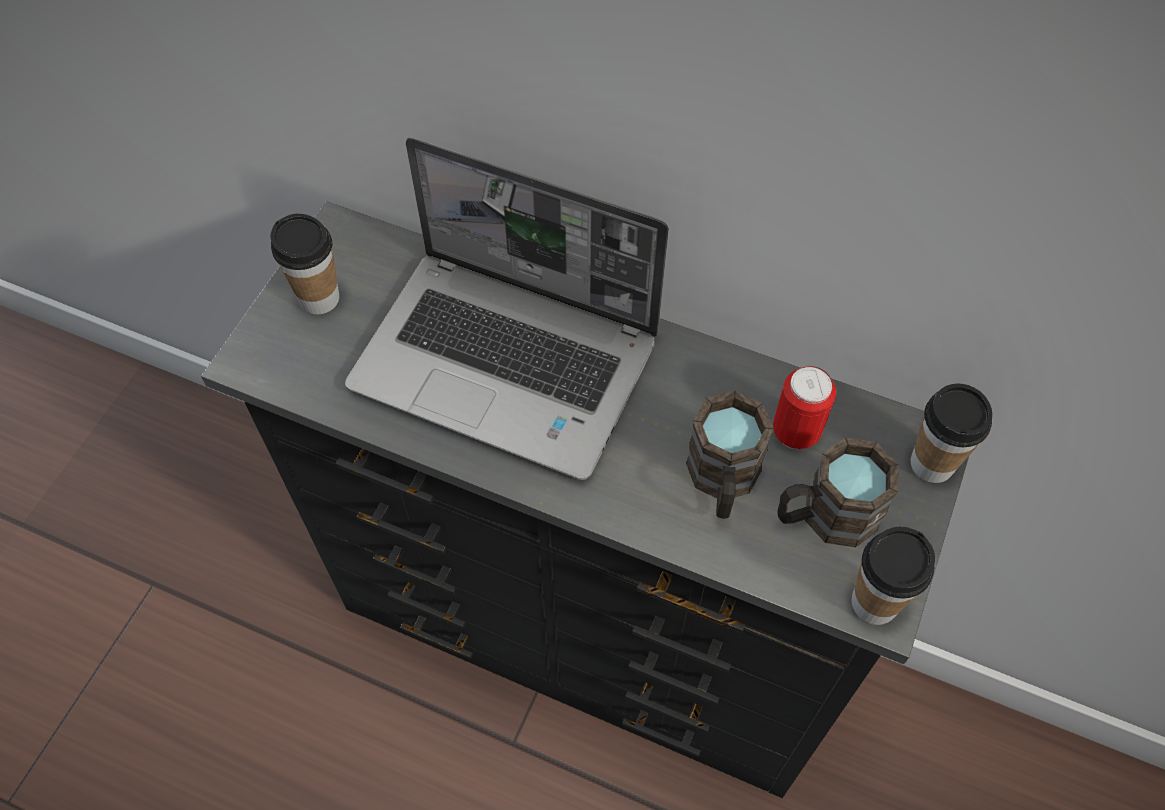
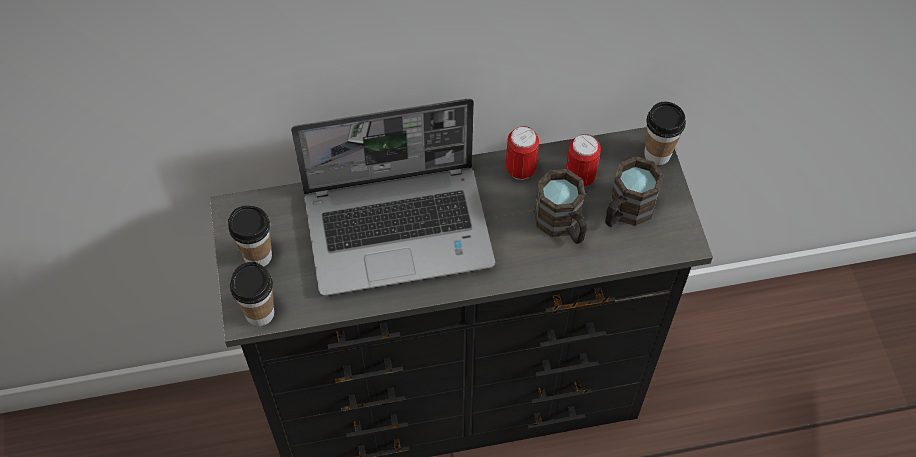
camera: 35 degrees left, 0 degrees up
(722, 377) = (520, 169): none -> can
(874, 603) = (679, 240): cup -> cup (260, 313)

